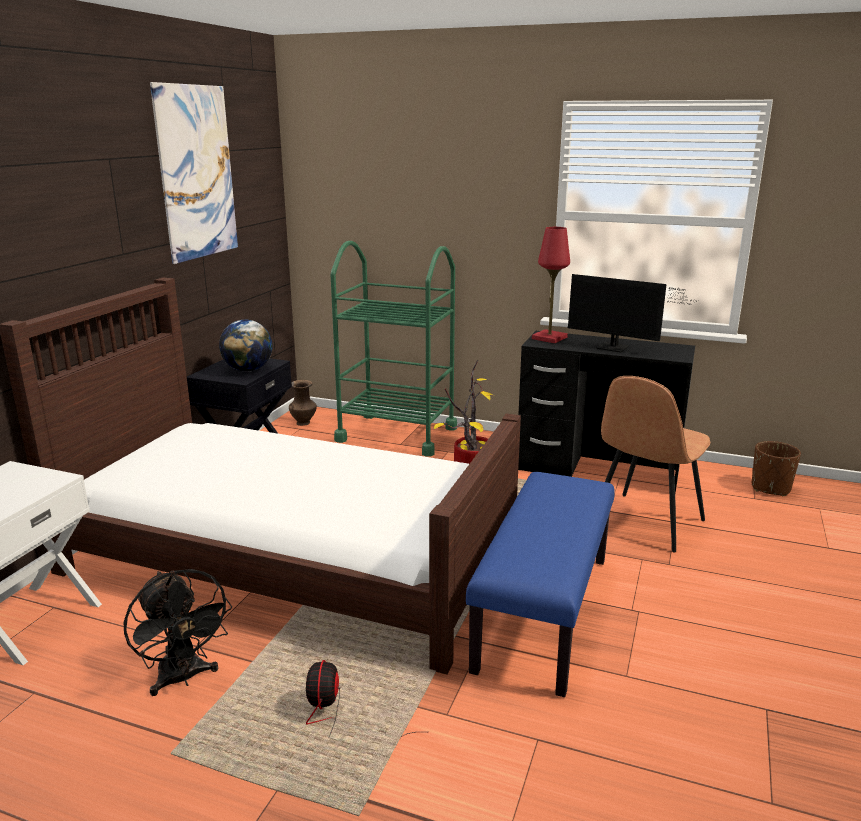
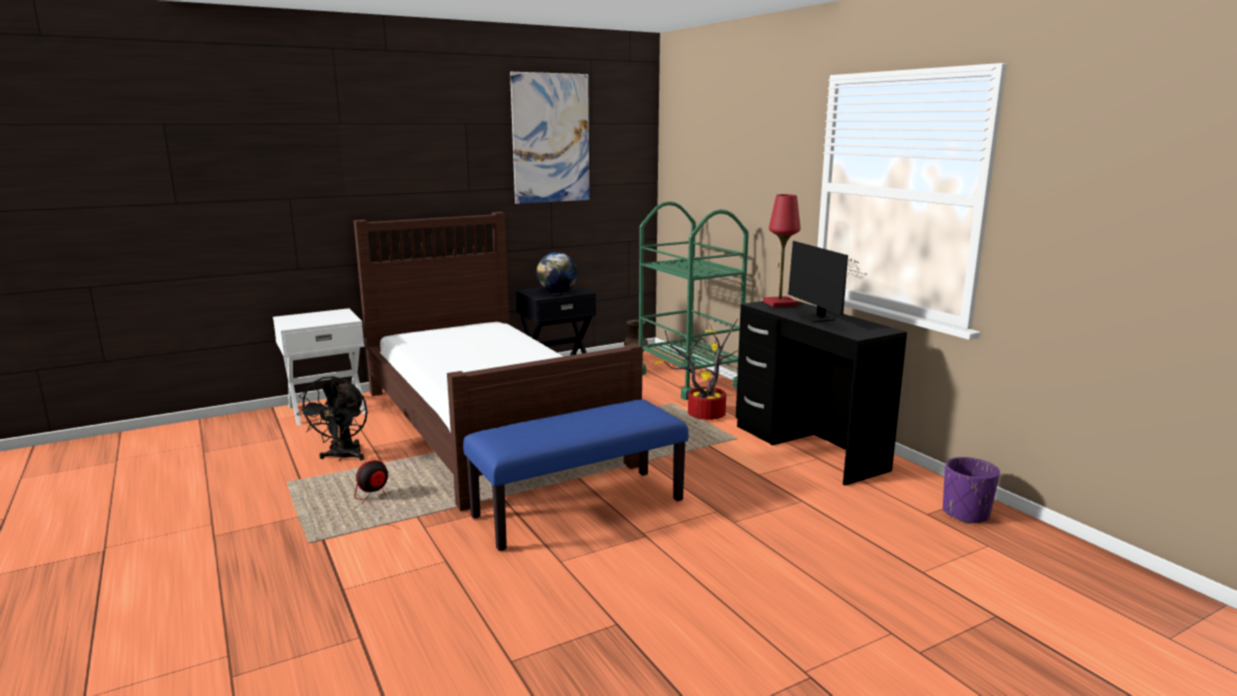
camera: 40 degrees right, 5 degrees down
(645, 523) = (772, 492): brown chair -> none
(770, 488) = (965, 514): brown planter -> purple planter

